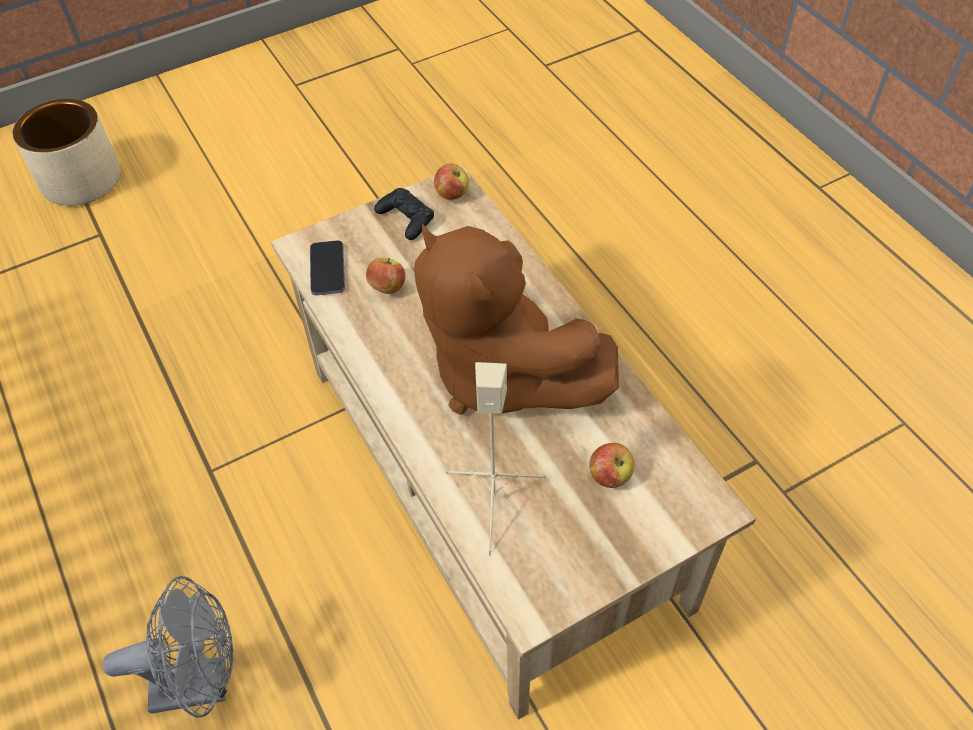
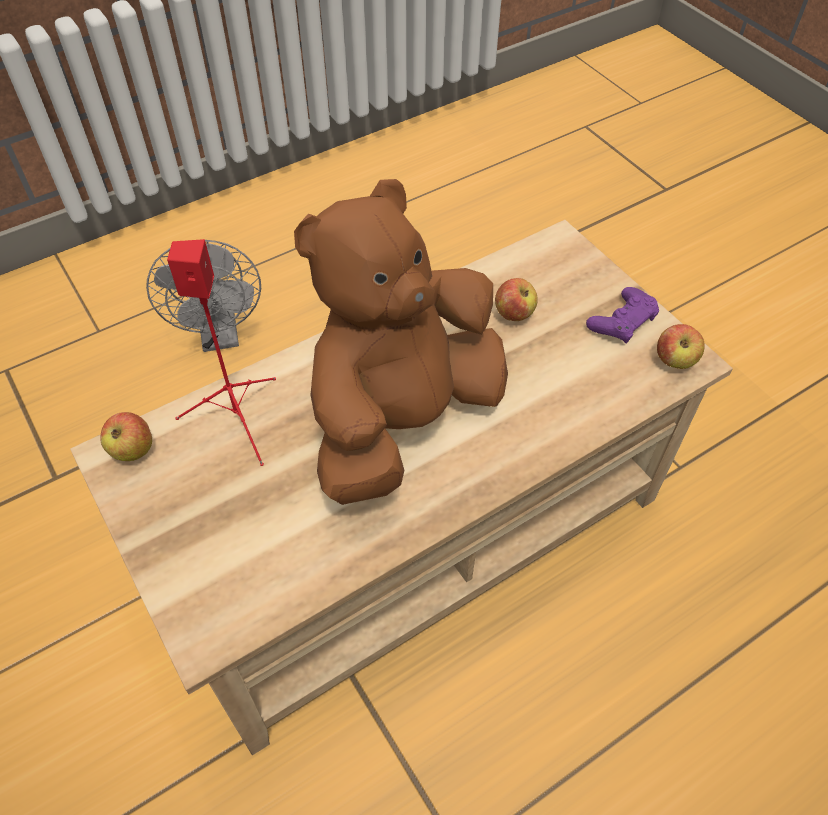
camera: 85 degrees right, 0 degrees up
(82, 180) = (730, 164): beige planter -> none
(327, 269) = (532, 264): phone -> none
(406, 218) = (622, 321): black game controller -> purple game controller
(492, 500) = (238, 418): beige speaker -> red speaker
(610, 476) = (258, 527): apple -> apple (132, 450)

